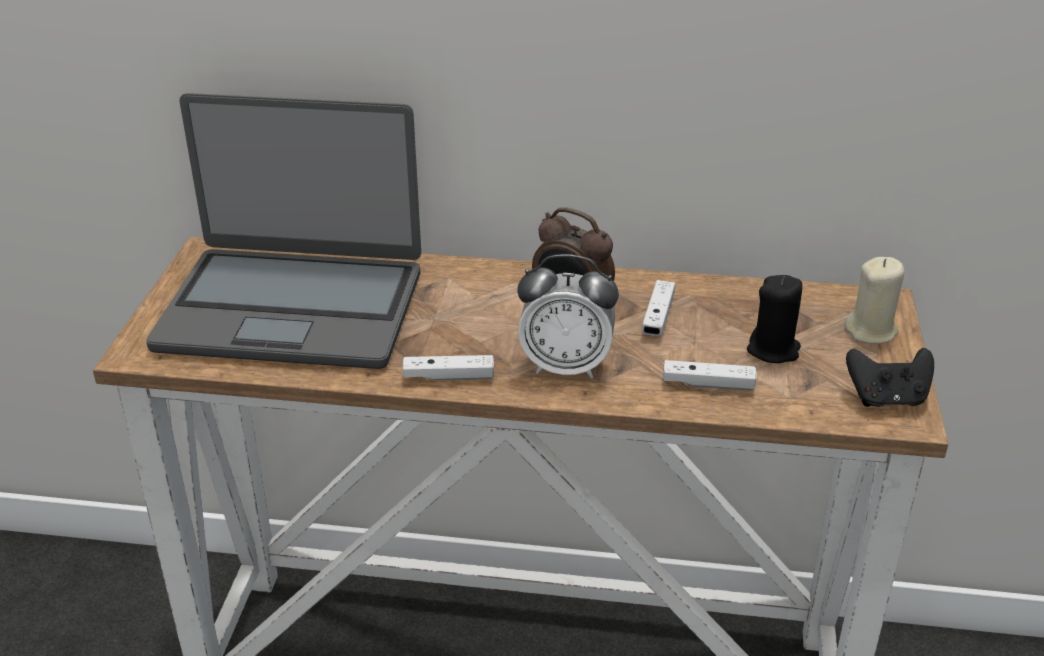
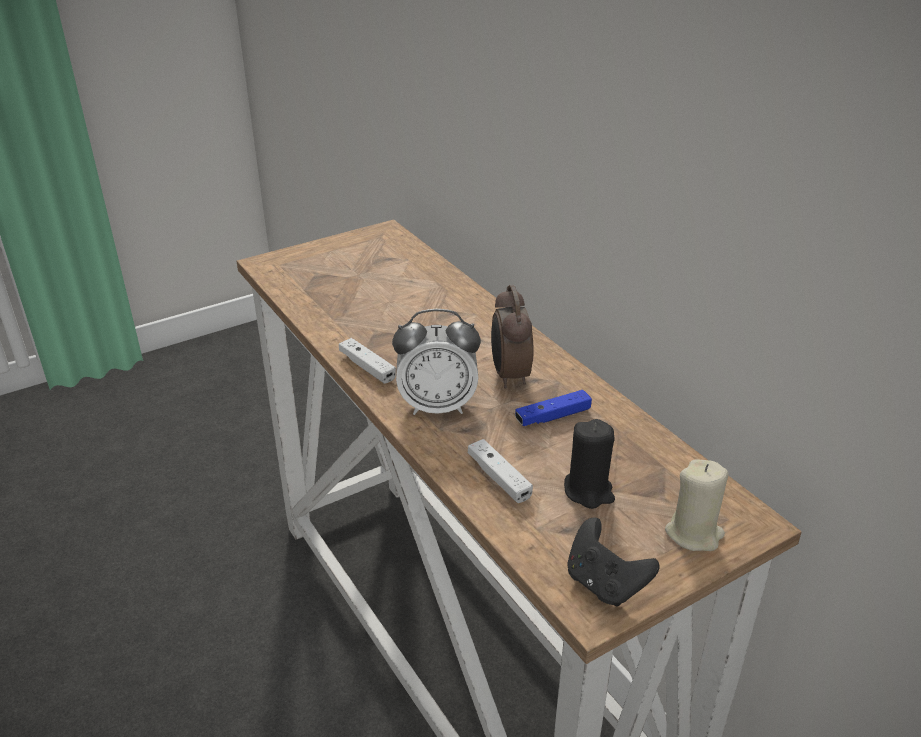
camera: 50 degrees right, 0 degrees up
(293, 308) = (367, 283): laptop -> none
(566, 366) = (437, 406): alarm clock -> alarm clock turned 60 degrees counterclockwise
(658, 317) = (553, 416): white game controller -> blue game controller

